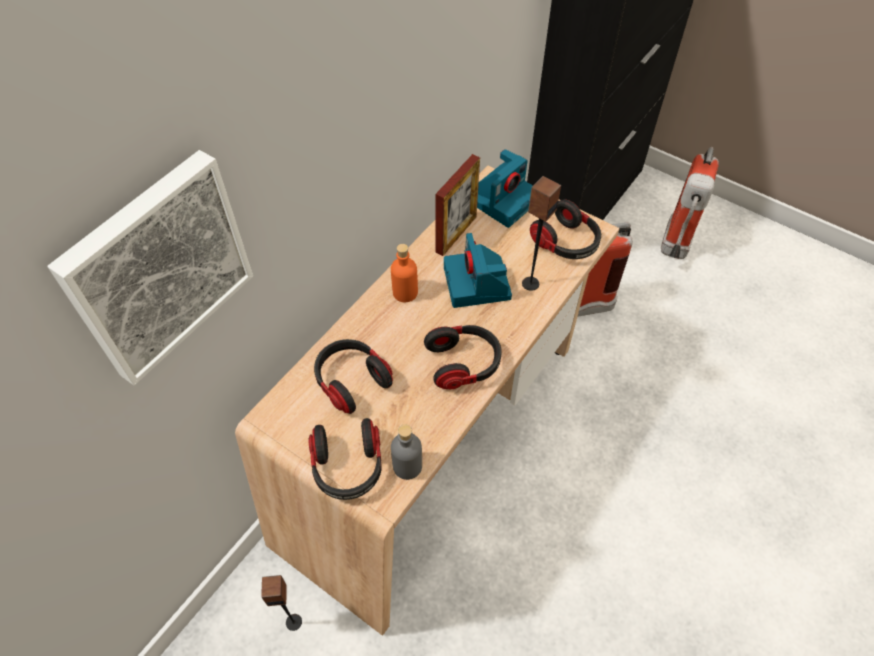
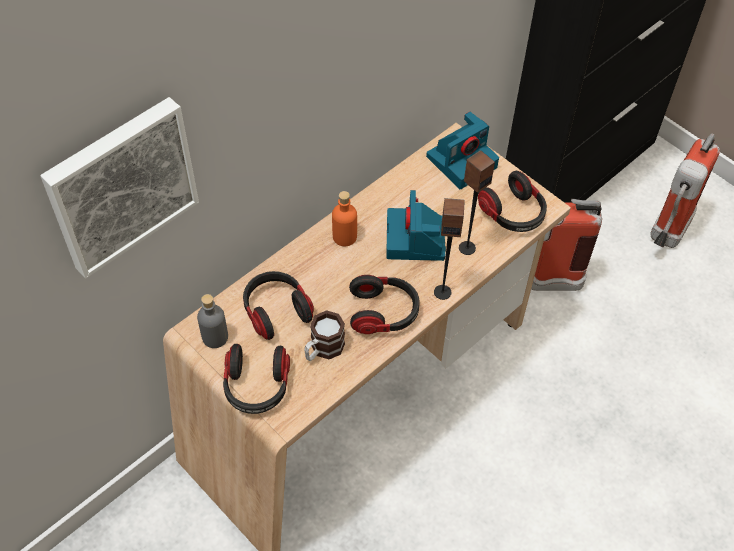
camera: 10 degrees right, 0 degrees up
(294, 621) = (190, 536): speaker -> speaker (442, 292)
(407, 466) = (310, 395): grey bottle -> grey bottle (215, 337)
(409, 413) = (323, 349): none -> mug
(456, 234) = (407, 188): picture frame -> none

